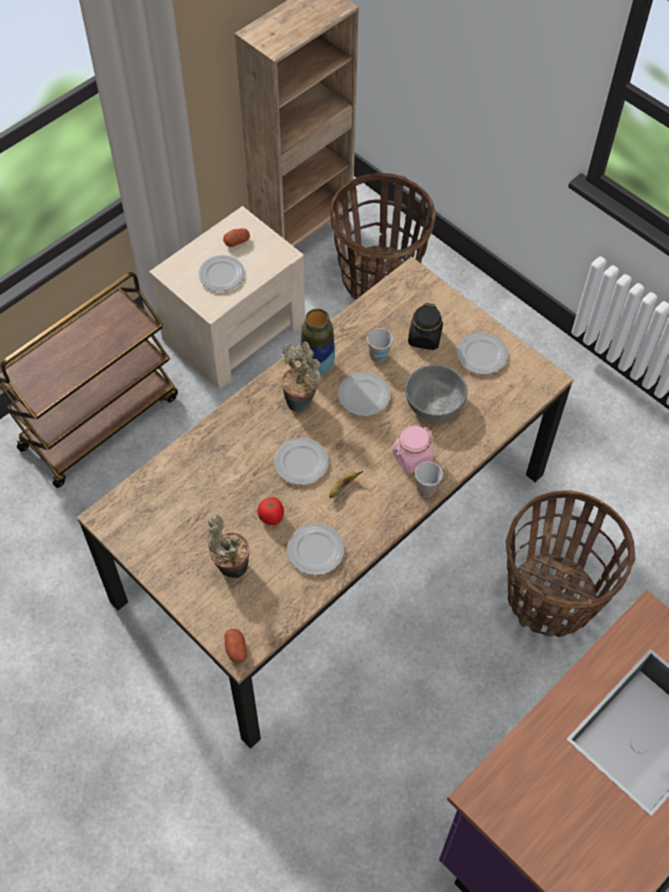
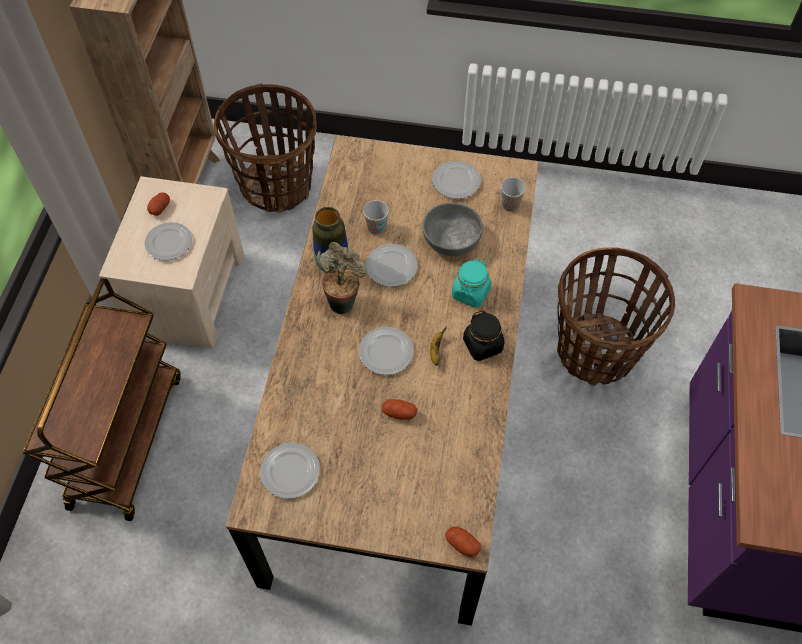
camera: 35 degrees left, 0 degrees up
(230, 567) = (399, 478): potted plant -> none
(271, 517) = (399, 413): tomato -> potato
(315, 550) = (457, 417): plate -> plate (289, 472)
(412, 457) = (470, 293): pink jar -> turquoise jar
(424, 338) = (401, 193): black jar -> black jar (483, 345)
(426, 489) = (502, 311): cup -> cup (510, 205)

